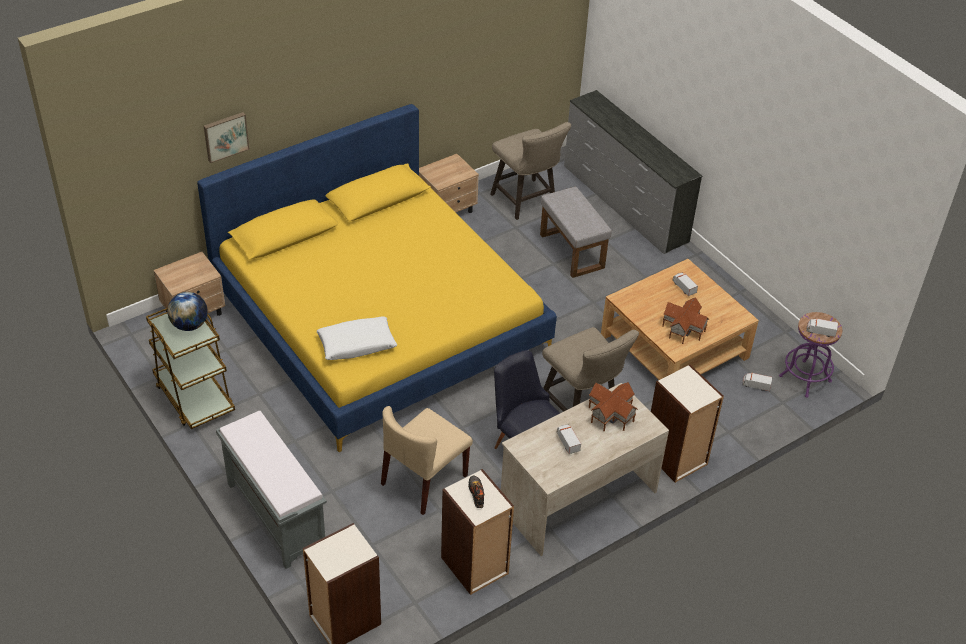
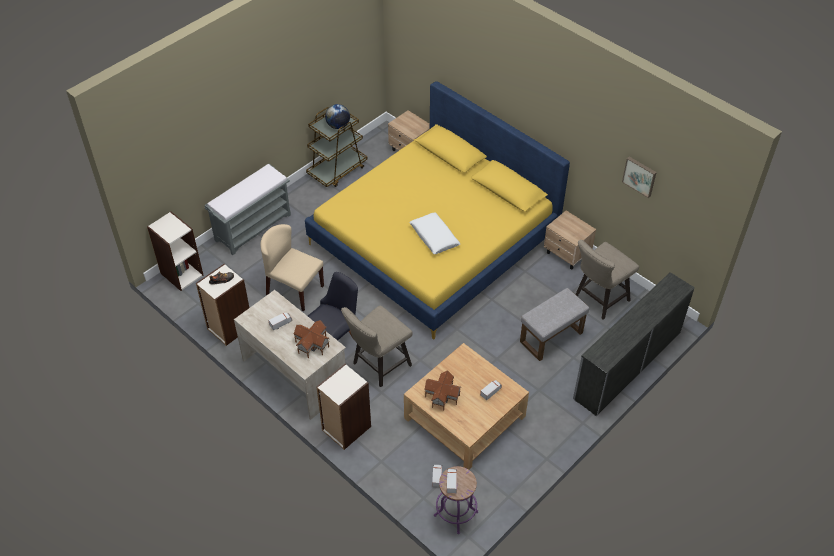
camera: 80 degrees right, 5 degrees up
(225, 136) = (457, 70): picture -> picture (640, 176)
(357, 344) = (354, 208): white pillow -> white pillow (434, 237)

